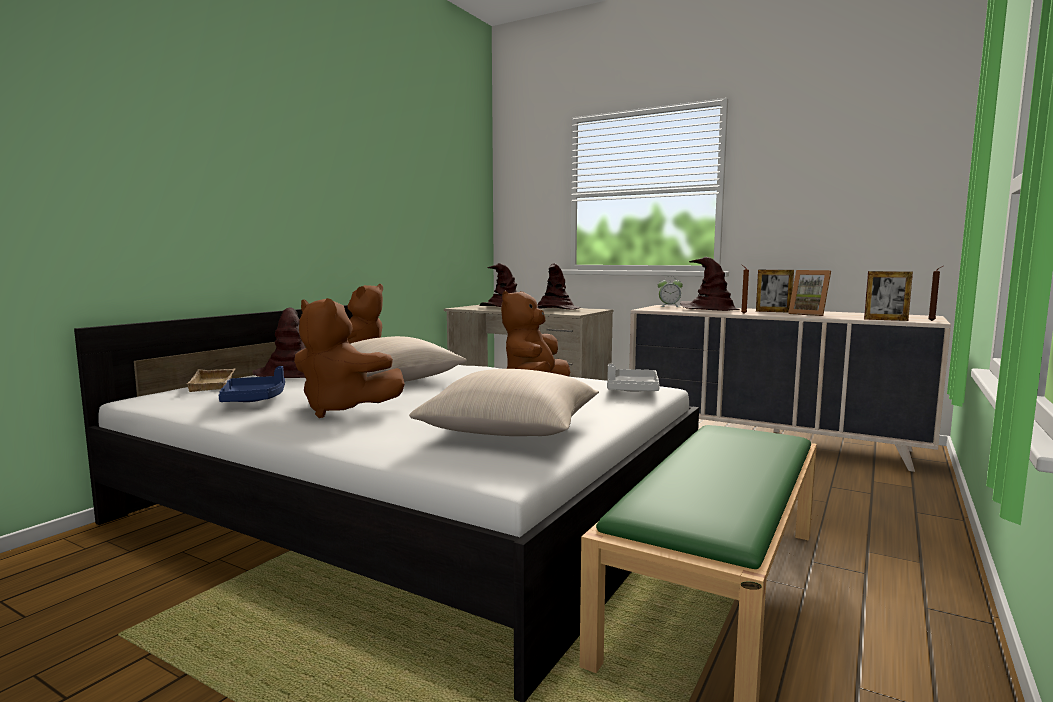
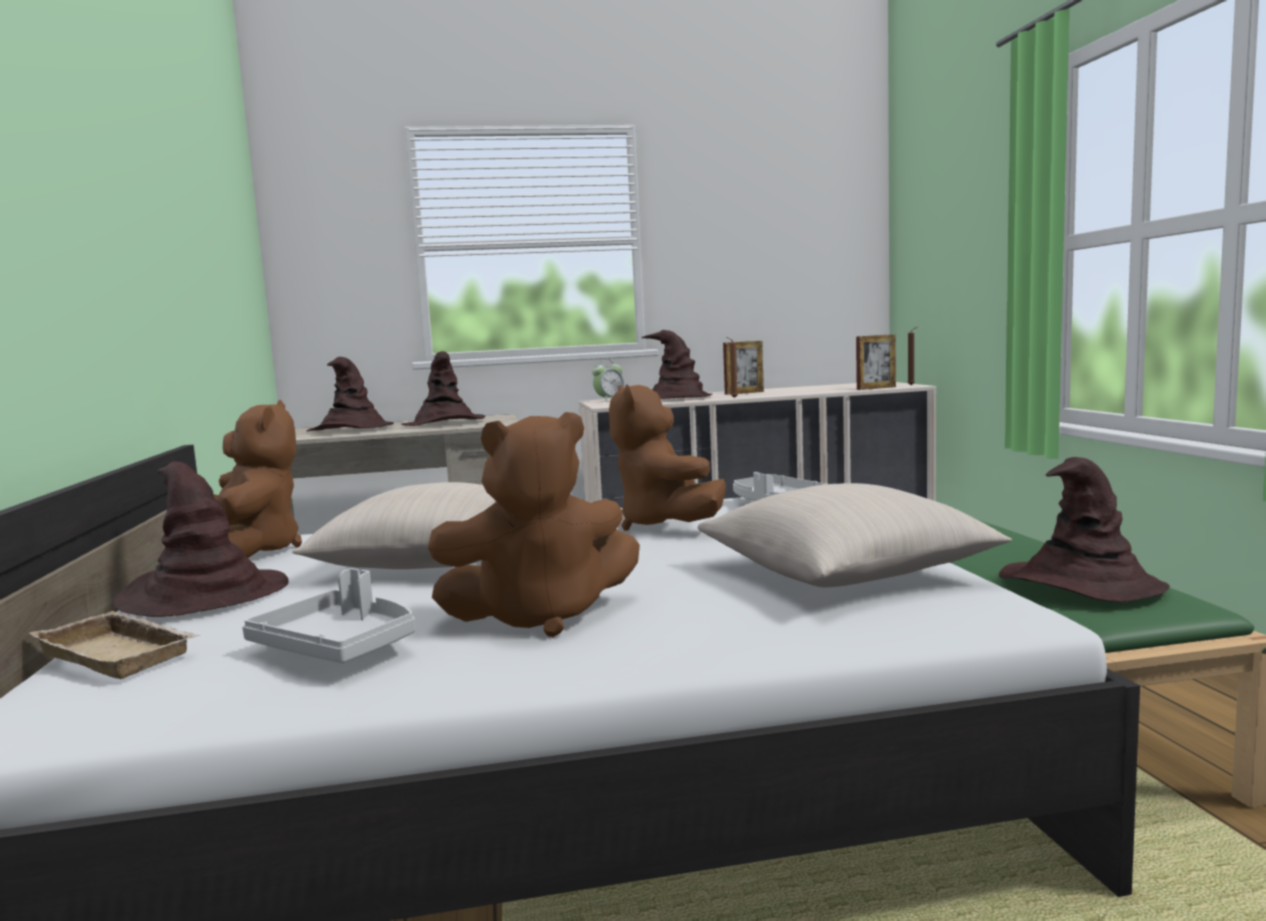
camera: 40 degrees left, 0 degrees up
(254, 399) = (339, 646): blue tray -> grey tray
(698, 492) = (1078, 585): none -> brown hat
(809, 314) = (789, 391): picture frame -> none

